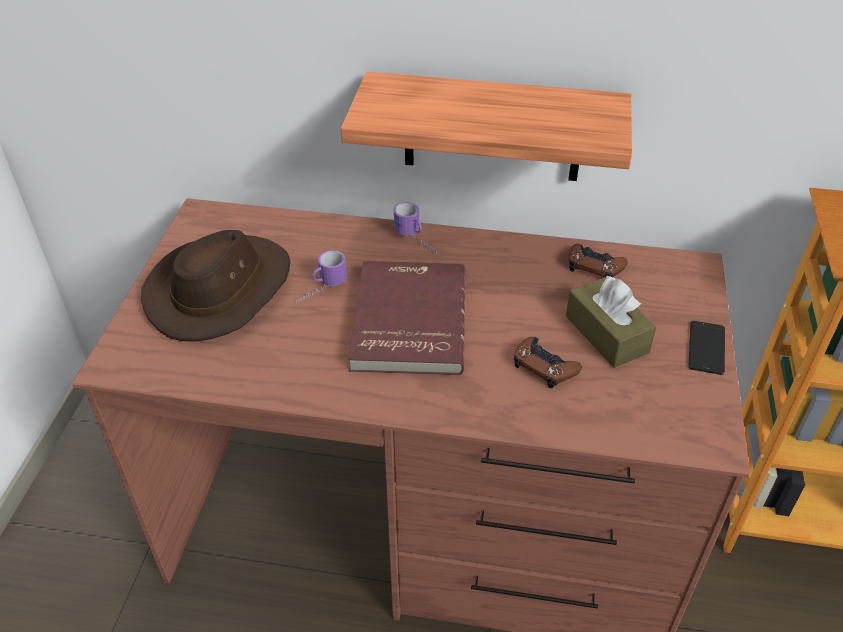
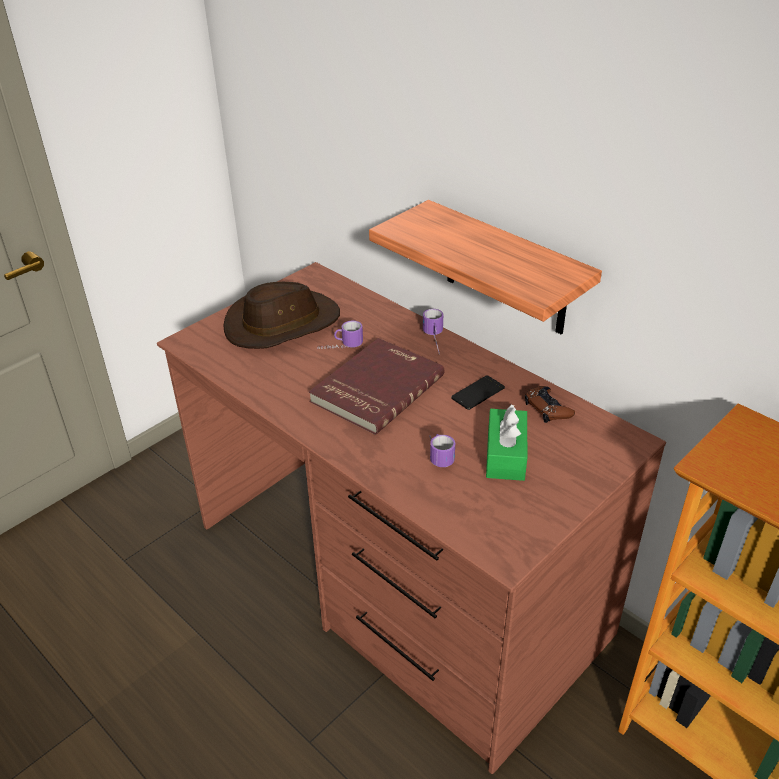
camera: 35 degrees right, 5 degrees down
(544, 366) = (437, 455): brown game controller -> mug
(606, 334) = (505, 455): brown tissue box -> green tissue box
(706, 348) = (573, 497): phone -> phone (478, 393)

